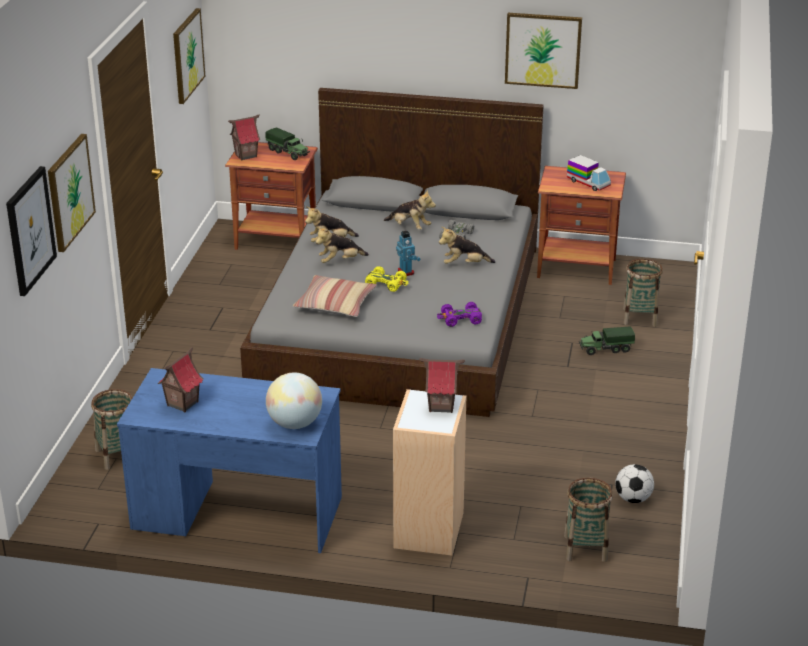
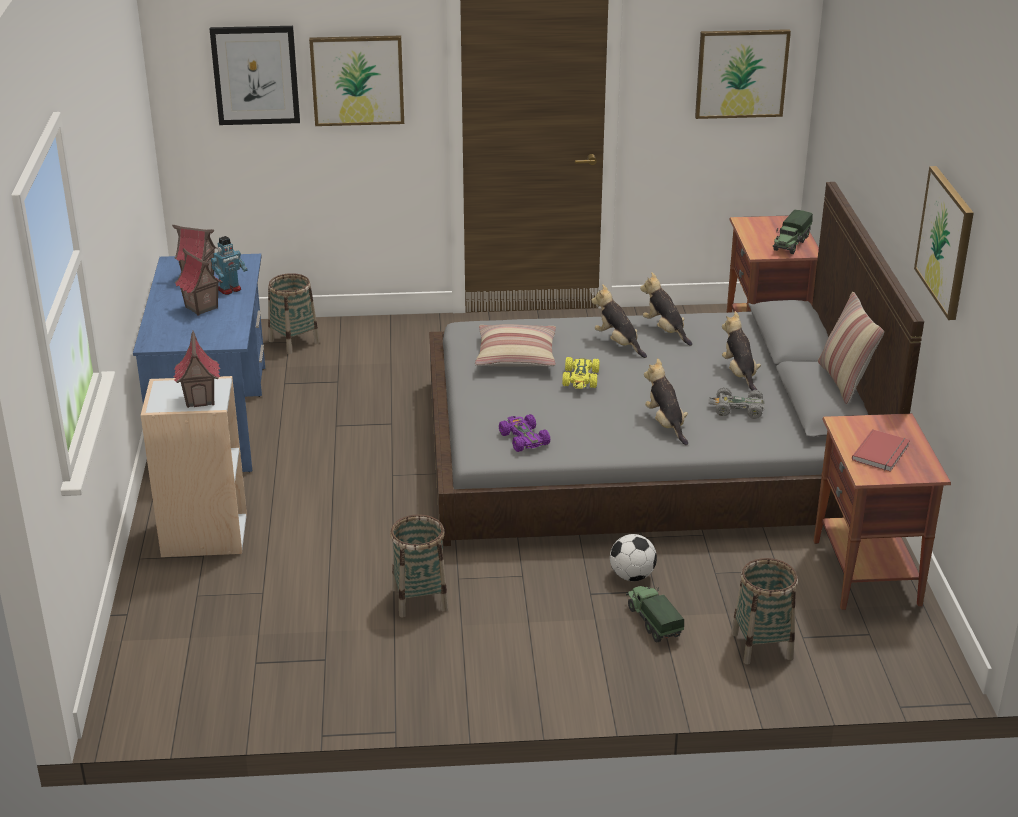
camera: 75 degrees right, 0 degrees up
(246, 155) = (762, 223): toy house -> toy house (201, 308)
(295, 424) = (172, 335): globe -> none
(406, 272) = (619, 387): toy robot -> toy robot (230, 290)
(409, 227) = (739, 374): plush toy -> plush toy turned 150 degrees clockwise
(471, 185) = (844, 382): none -> pillow
(585, 548) = (187, 651): basket -> basket (419, 599)
(588, 183) = (882, 453): toy truck -> red book
(633, 499) = (297, 680): football -> football (632, 576)

